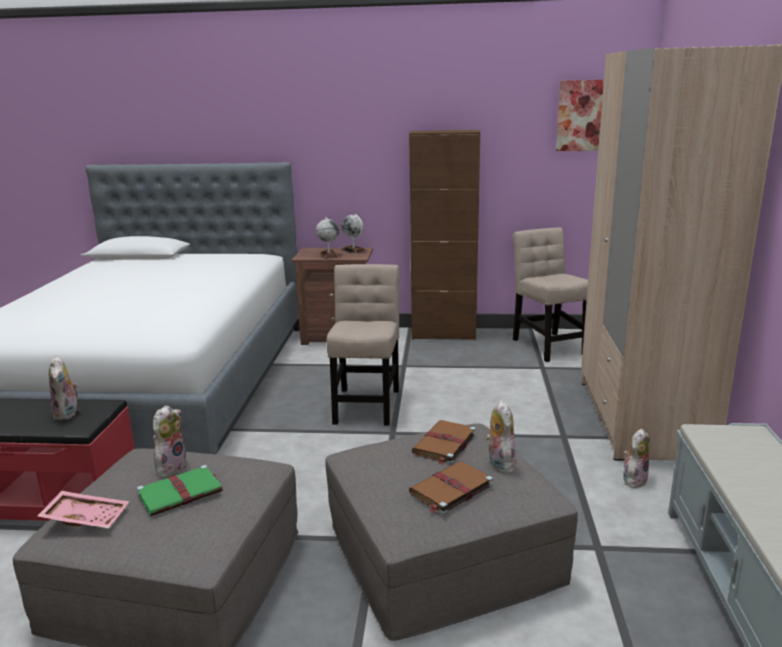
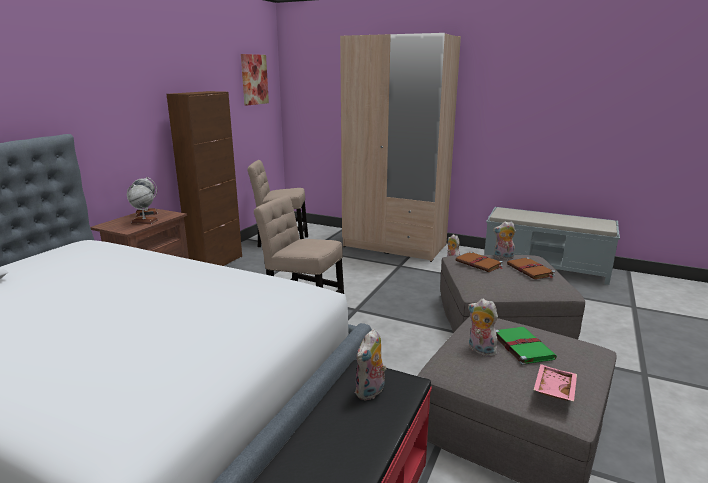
camera: 70 degrees left, 0 degrees up
(68, 414) = (371, 392): plush toy -> plush toy turned 120 degrees clockwise

